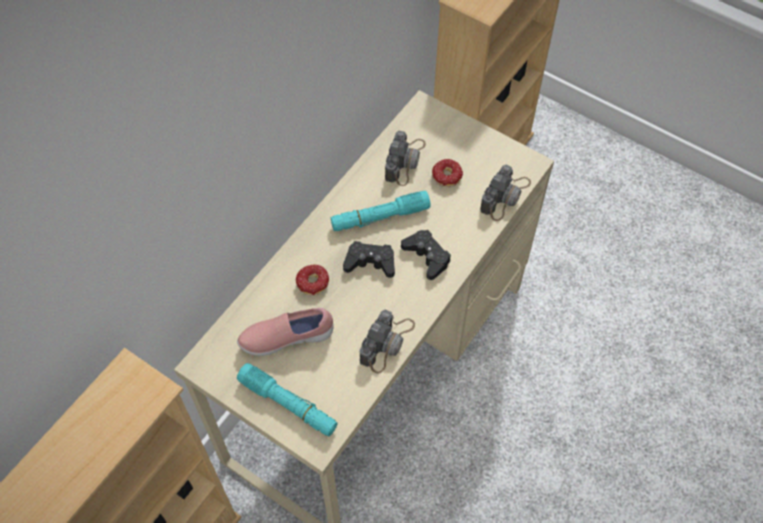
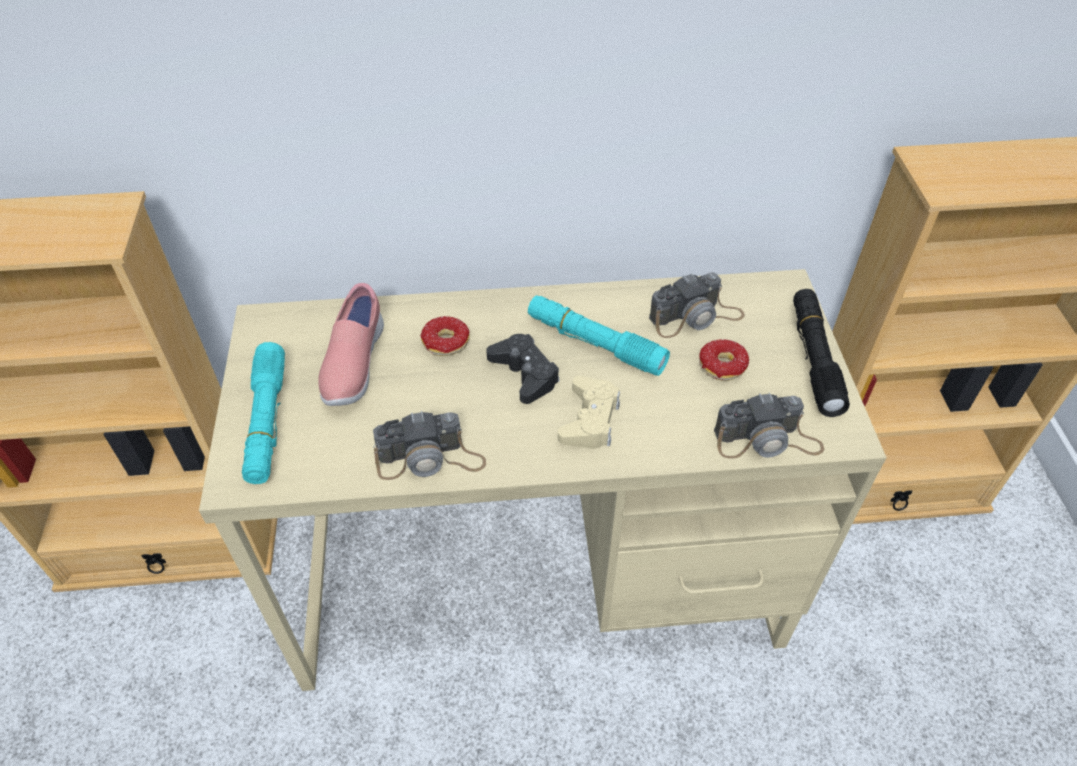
camera: 50 degrees right, 10 degrees down
(286, 338) = (353, 365): pink shoe -> pink shoe turned 120 degrees counterclockwise
(427, 257) = (590, 419): black game controller -> beige game controller
(477, 137) = (814, 358): none -> black flashlight

